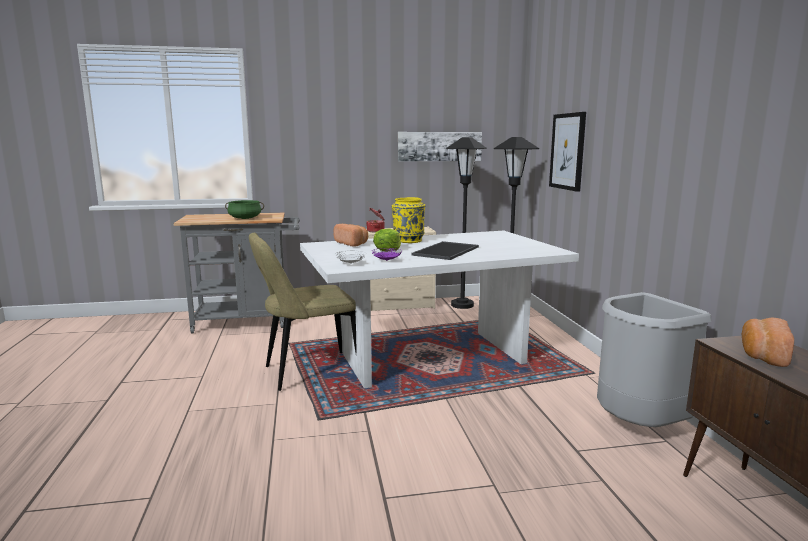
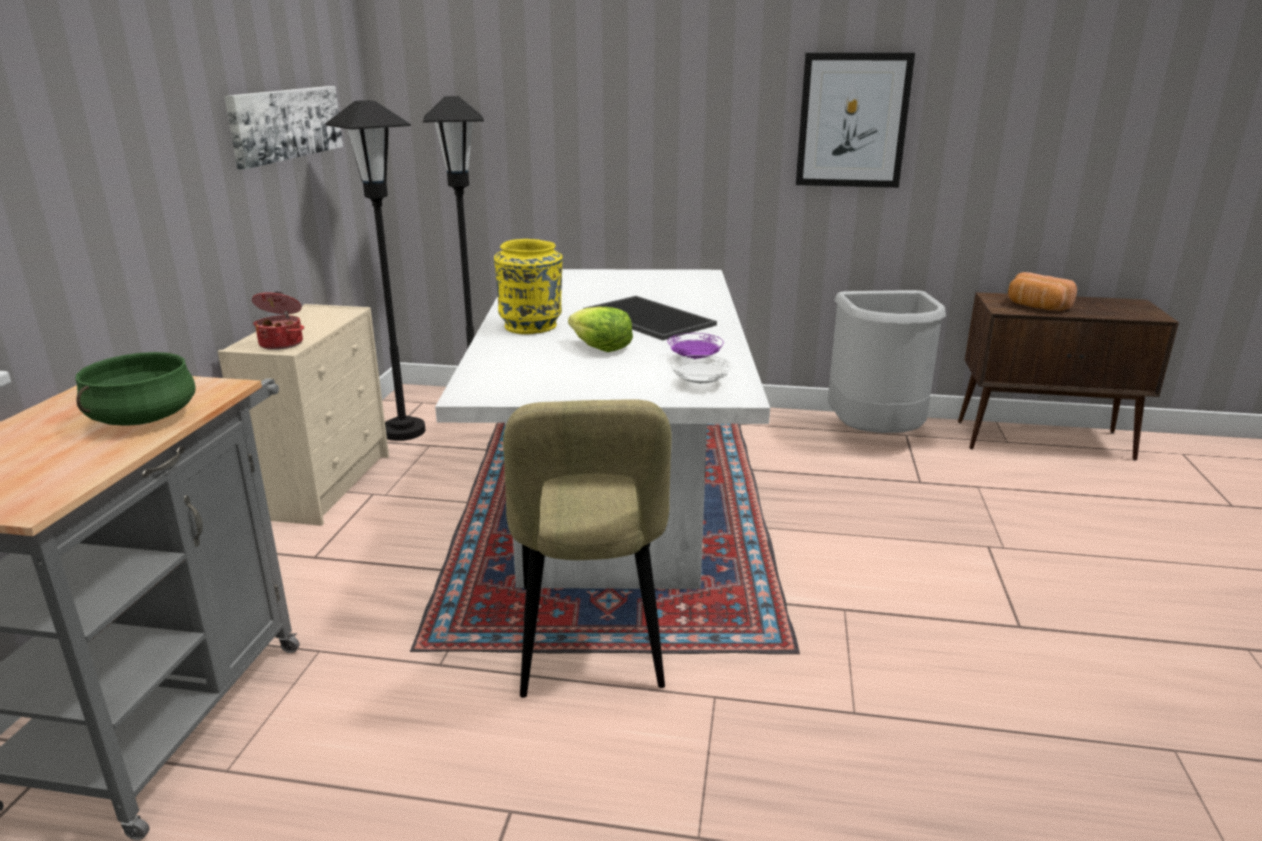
camera: 70 degrees left, 10 degrees up
(352, 243) = (510, 365): bread -> none
(568, 151) = (557, 119): picture -> picture (852, 121)

